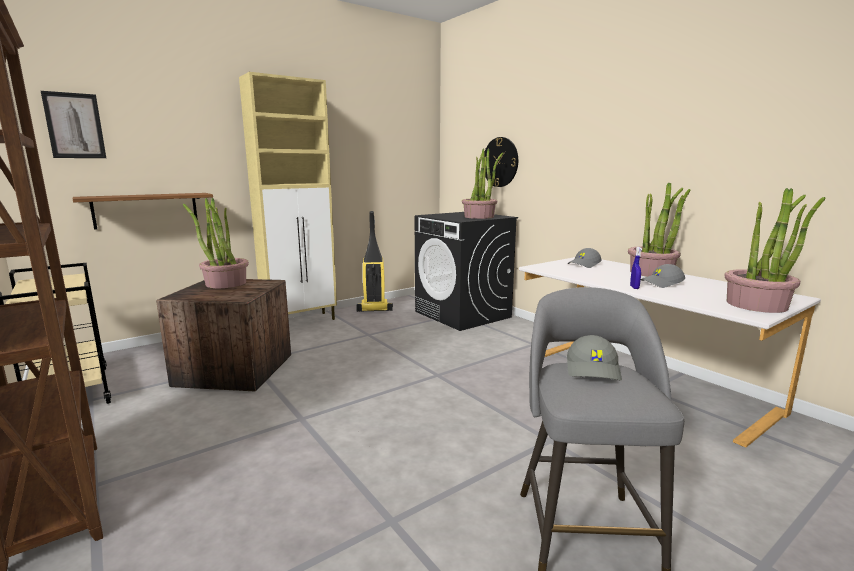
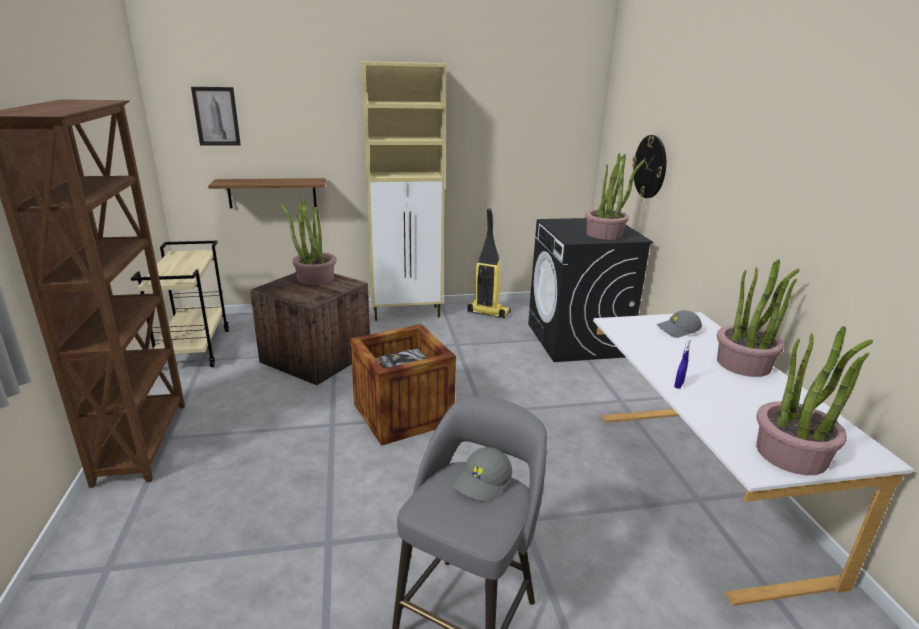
camera: 25 degrees right, 10 degrees up
(366, 393) = (403, 414): none -> crate
(662, 283) = (726, 386): grey cap -> none

